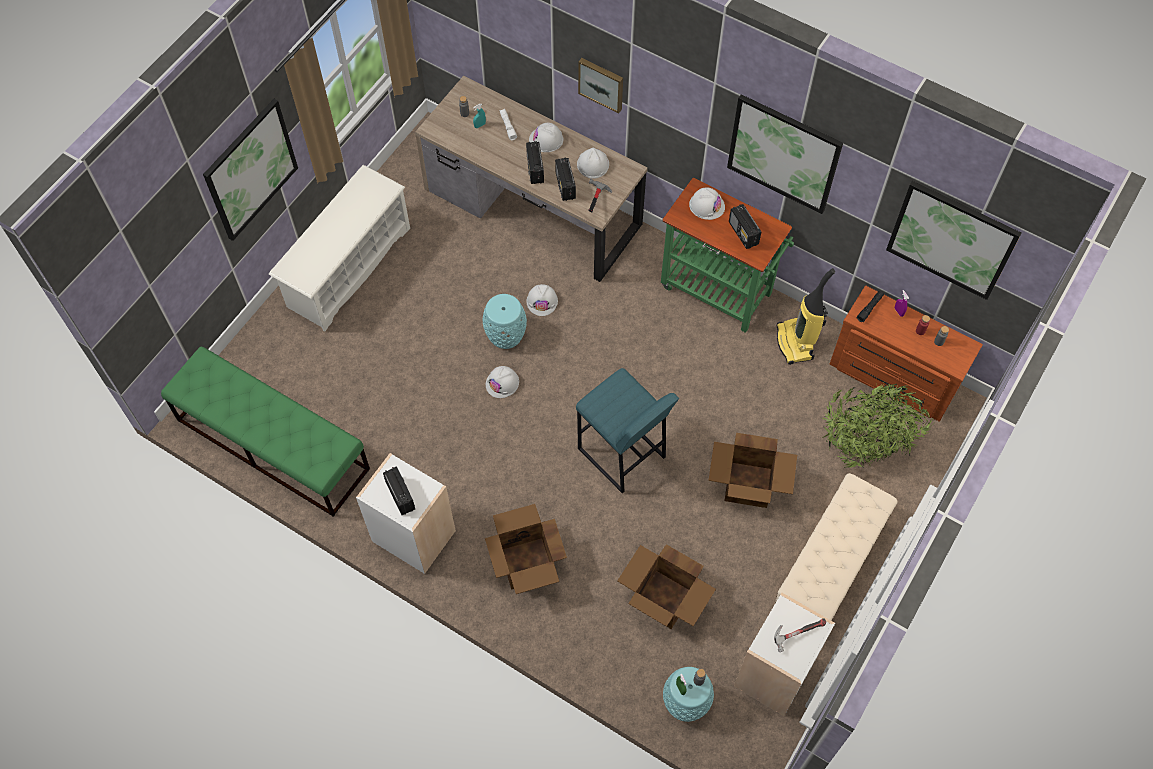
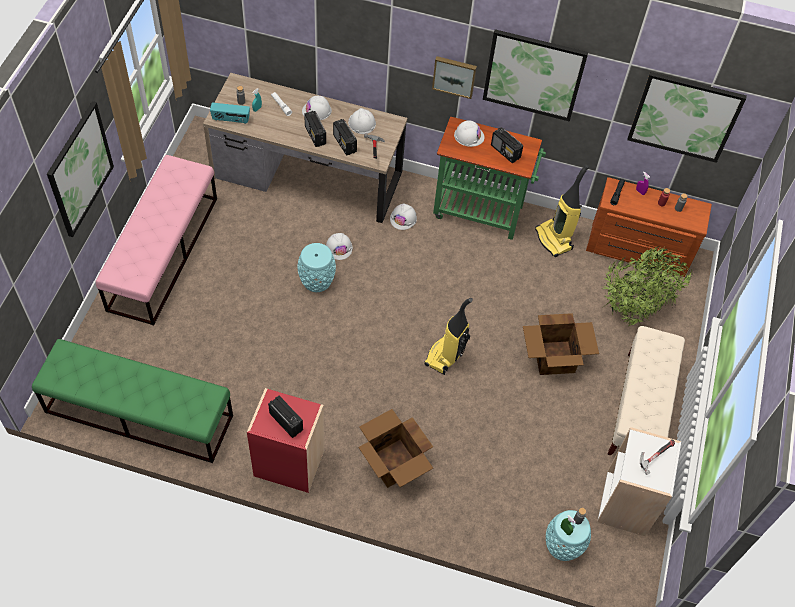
camera: 20 degrees left, 5 degrees down
(348, 267) = (163, 252): white shoe rack -> pink bench
(412, 536) = (288, 463): white bookcase -> red bookcase
(447, 133) = (231, 120): none -> radio
(502, 383) = (326, 320): white hard hat -> white hard hat (403, 218)
(601, 83) = (363, 50): picture -> picture (454, 76)
(623, 454) = (445, 356): turquoise stool -> vacuum cleaner
(664, 600) = (517, 466): cardboard box -> none

